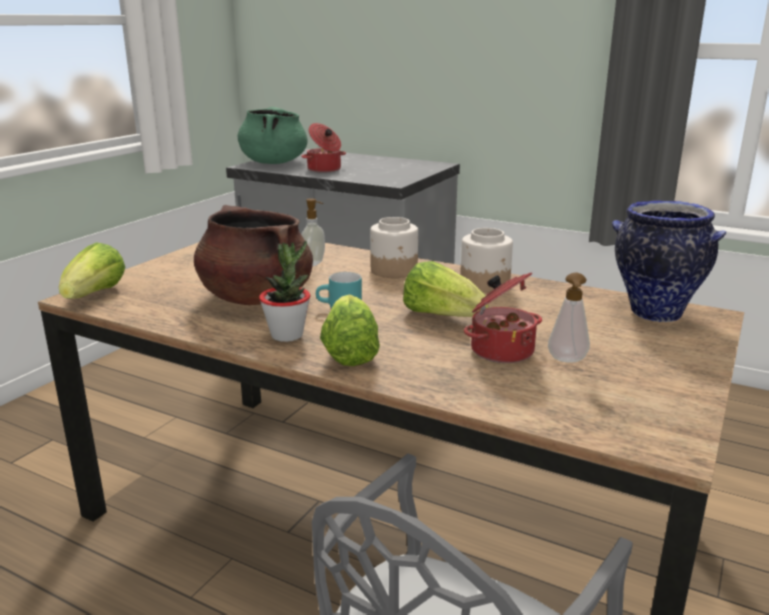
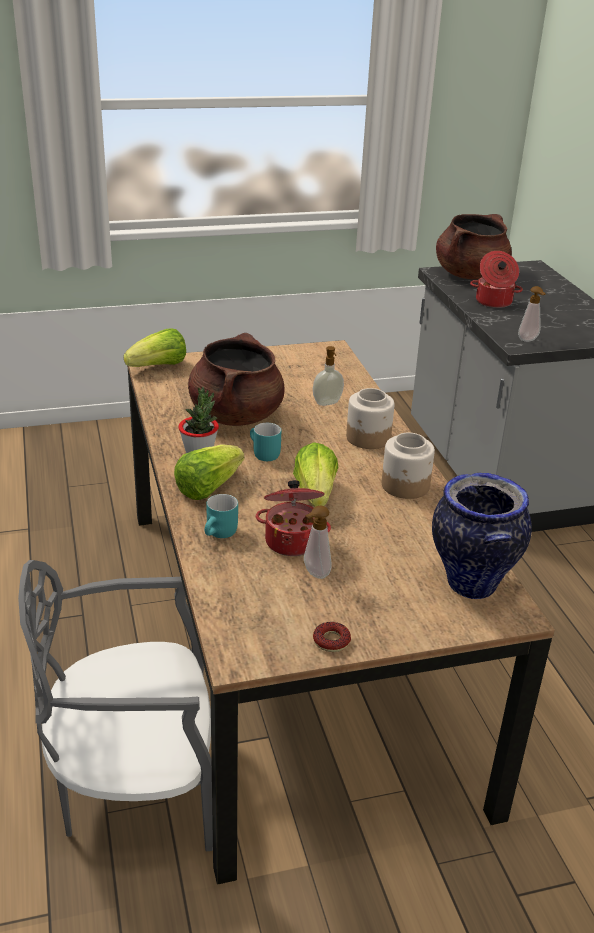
camera: 45 degrees right, 10 degrees up
(273, 162) = (470, 275): green cooking pot -> brown cooking pot
(395, 179) = (528, 340): none -> soap dispenser
(440, 375) = (221, 534): none -> turquoise mug
(684, 393) = (331, 641): none -> donut

